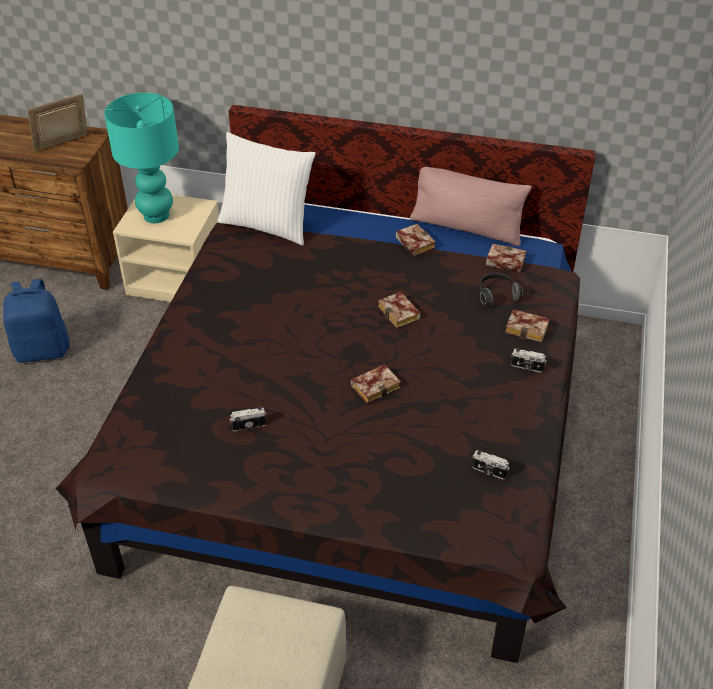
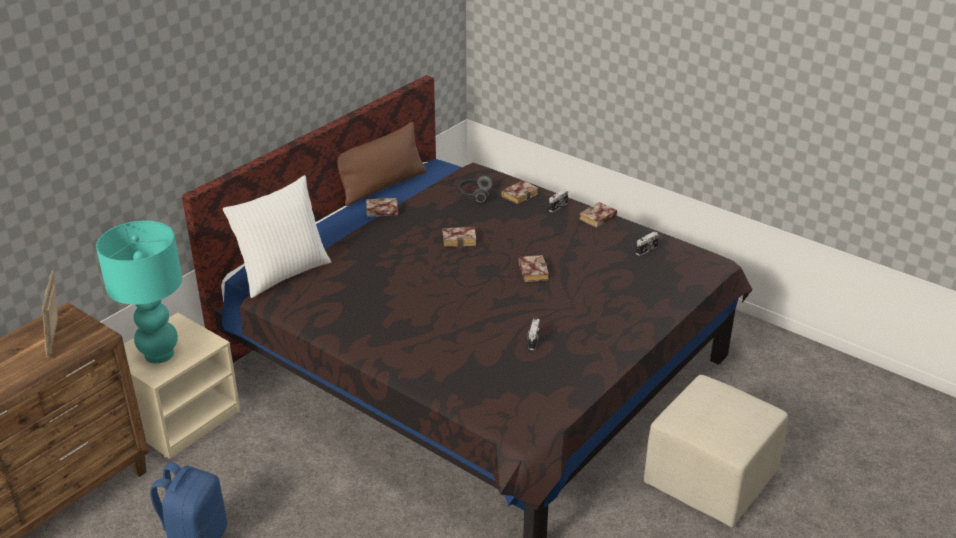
camera: 65 degrees left, 10 degrees down
(466, 228) = (382, 186): pink pillow -> brown pillow
(503, 262) = (440, 182): book -> book (597, 219)

